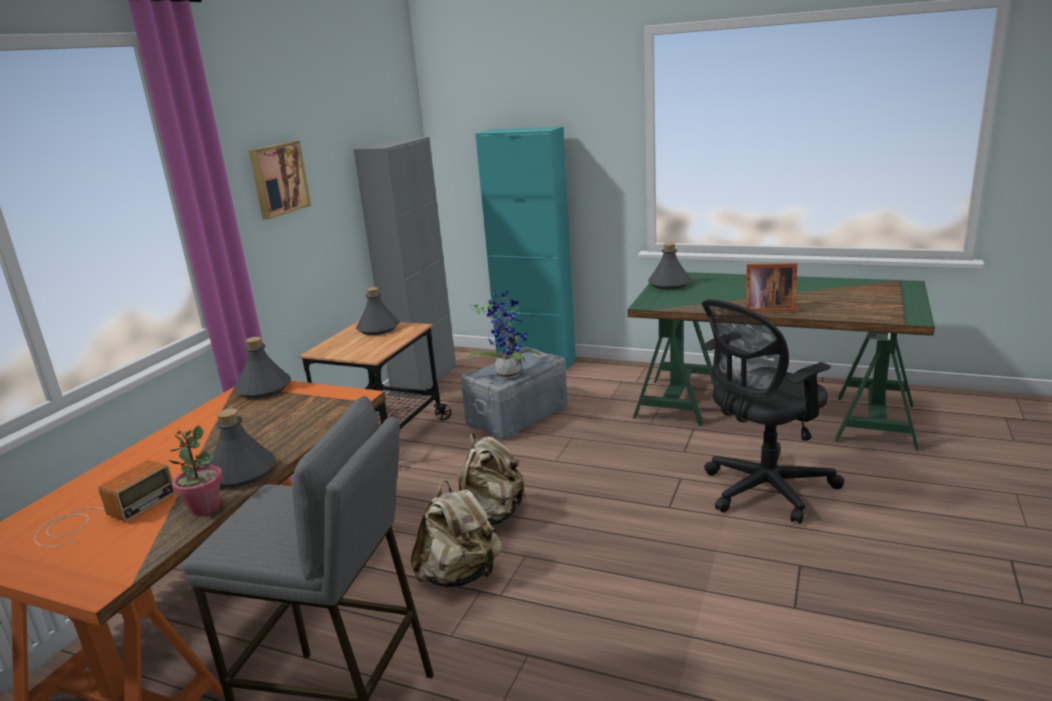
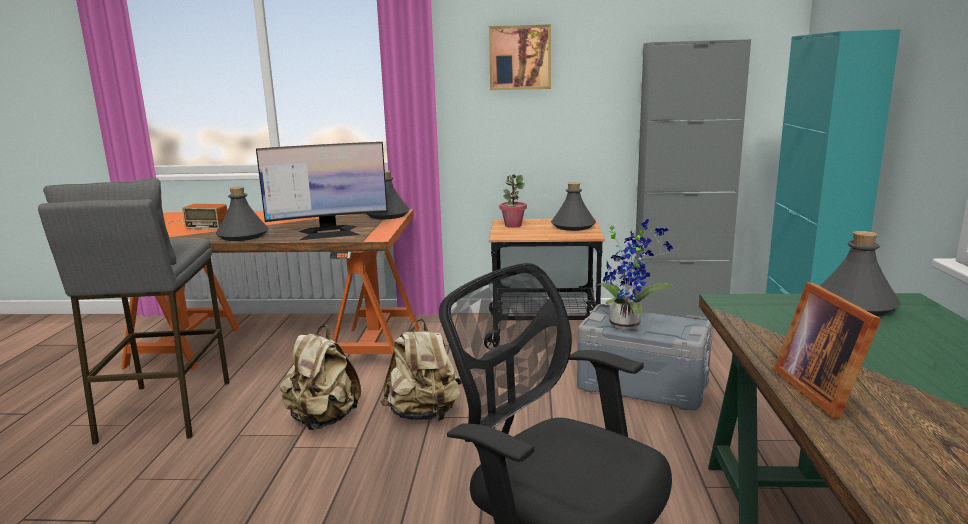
camera: 70 degrees right, 5 degrees down
(205, 508) = (195, 238): potted plant -> potted plant (513, 225)
(304, 419) = (329, 233): none -> monitor

